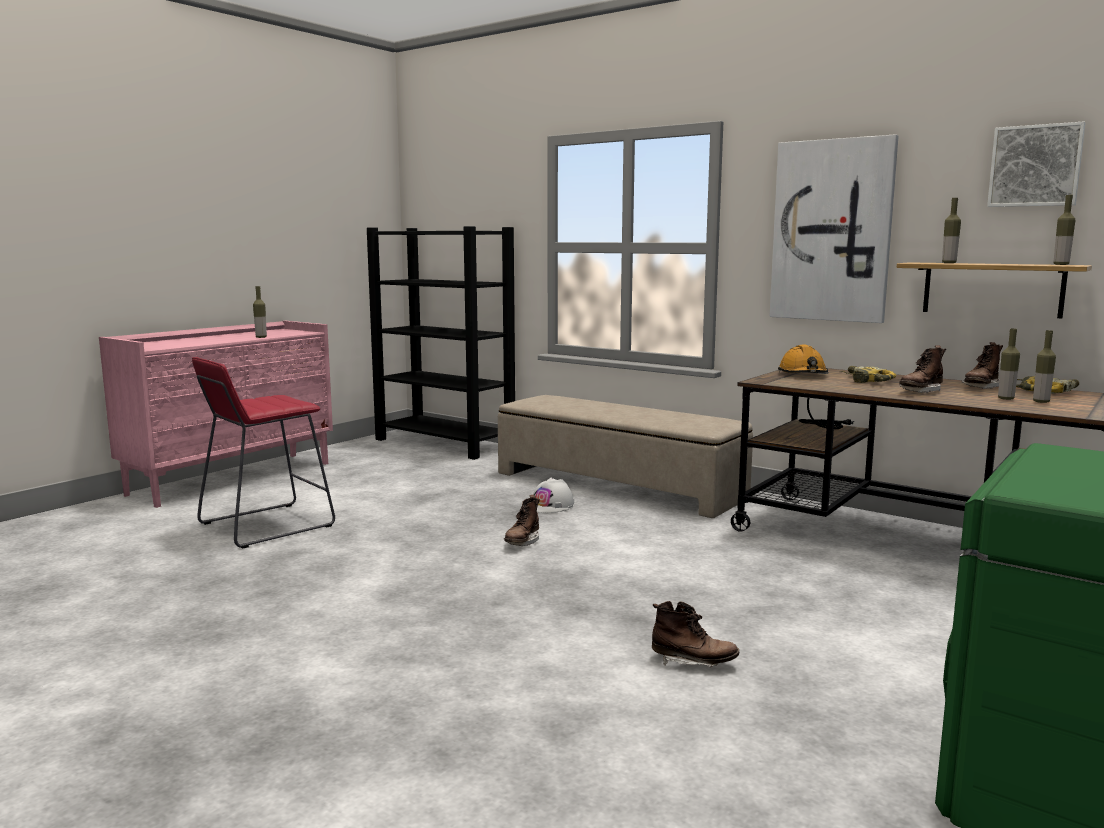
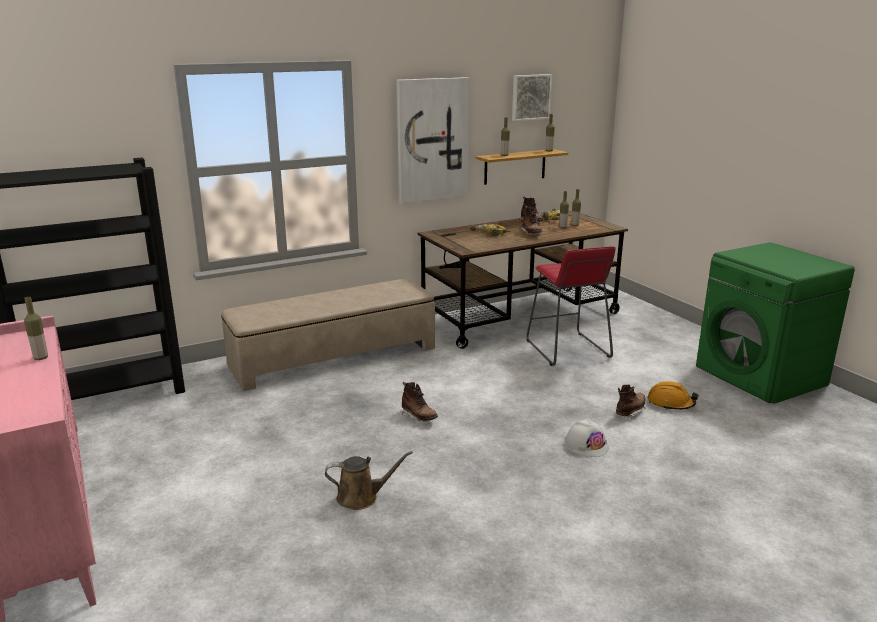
camera: 65 degrees left, 10 degrees up
(266, 525) = (255, 528): red stool -> red stool (567, 349)
(335, 549) = (361, 497): none -> brown watering can
(551, 505) = (352, 389): white hard hat -> white hard hat (586, 444)
(803, 374) = (455, 238): orange hard hat -> orange hard hat (670, 403)

